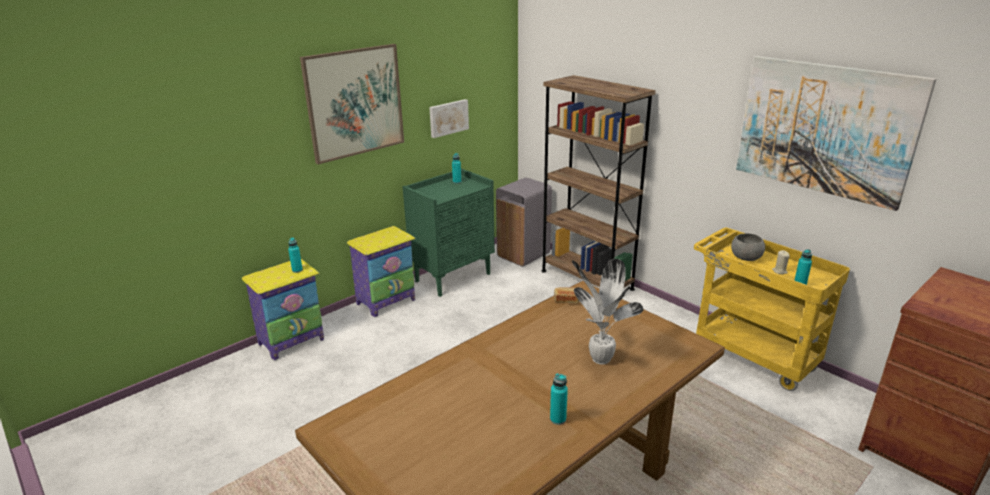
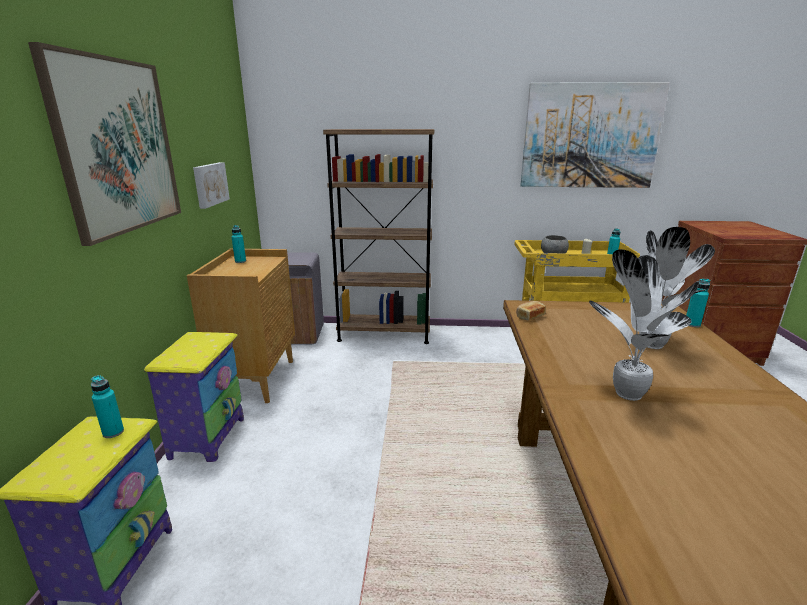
camera: 45 degrees left, 5 degrees down
(453, 277) = (257, 379): green cabinet -> brown cabinet
(500, 370) = (626, 394): none -> potted plant
(558, 419) = (753, 406): turquoise bottle -> turquoise bottle (692, 324)

